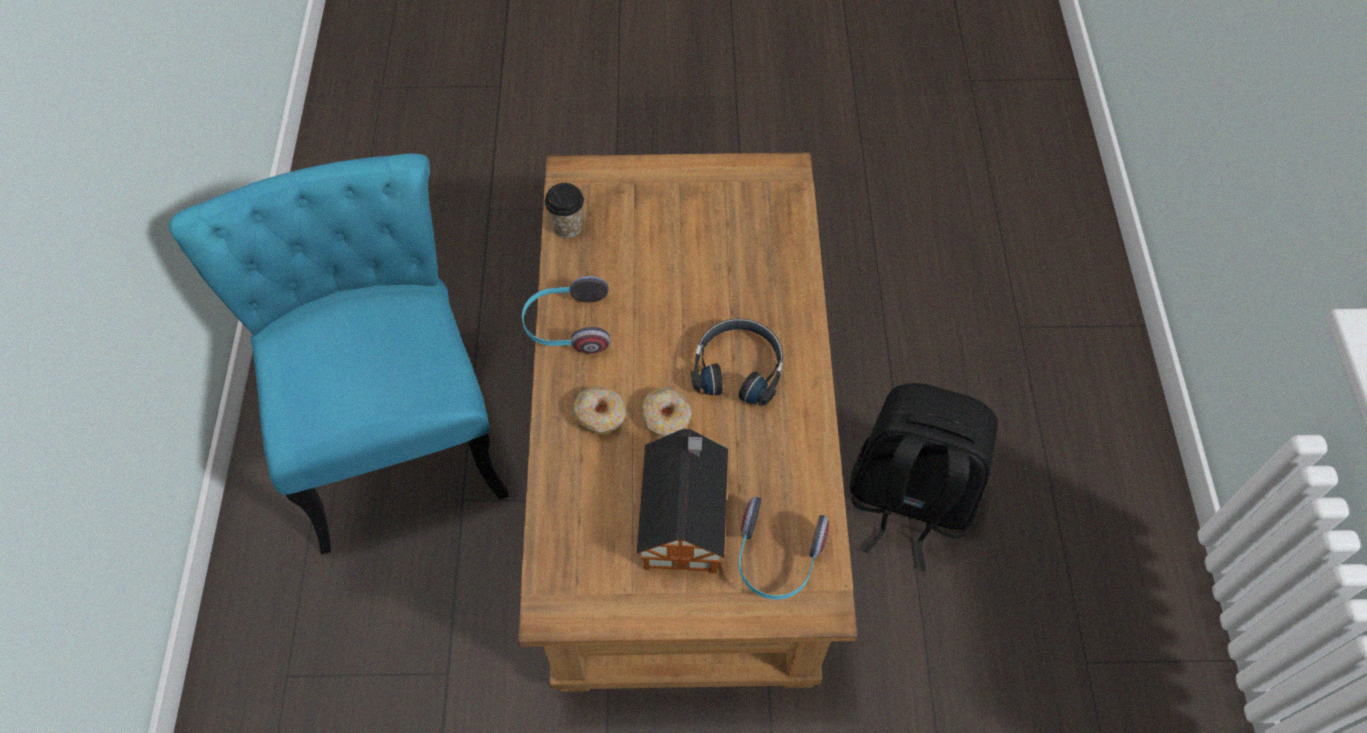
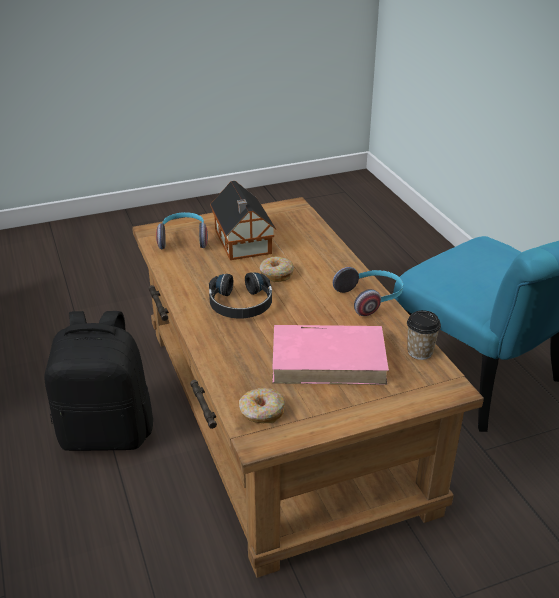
camera: 160 degrees right, 25 degrees down
(600, 415) = (317, 267): donut -> donut (261, 412)
(671, 246) = (329, 359): none -> pink book

